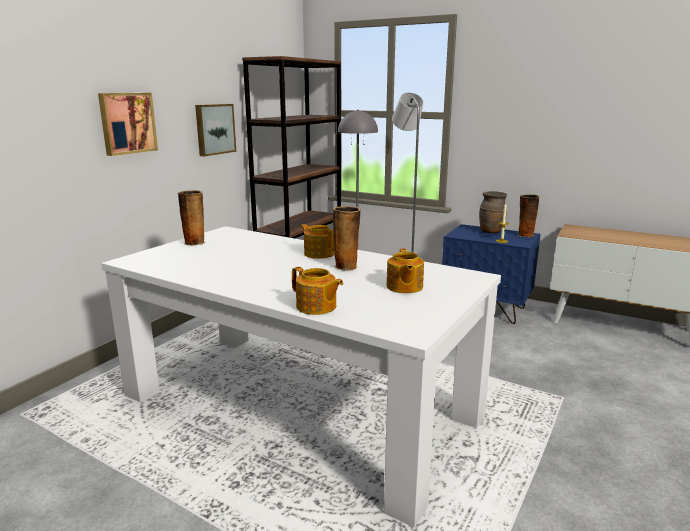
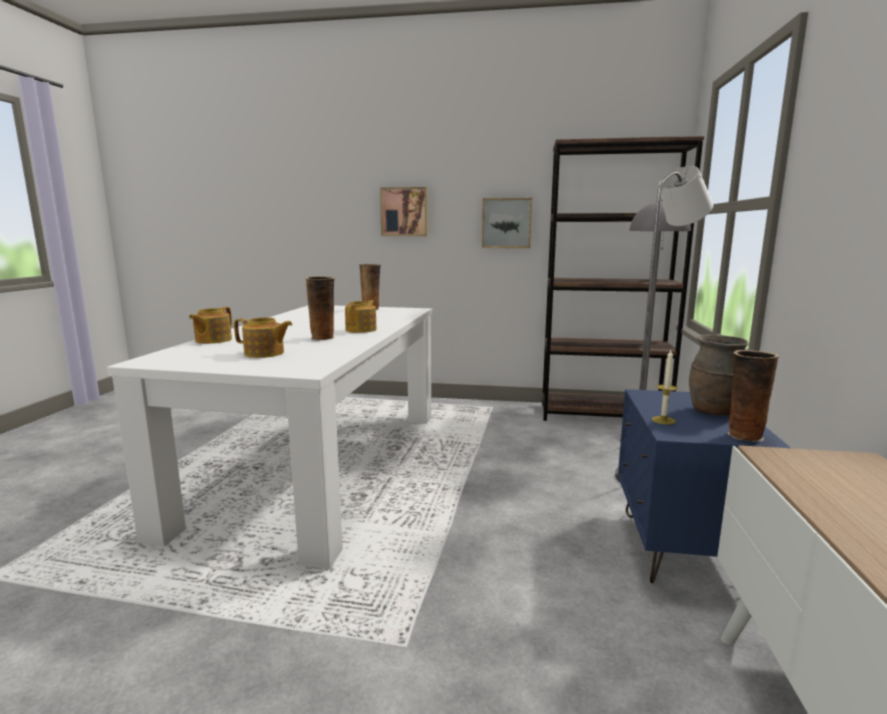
camera: 70 degrees right, 5 degrees down
(404, 287) = (265, 353): teapot -> teapot turned 150 degrees counterclockwise

